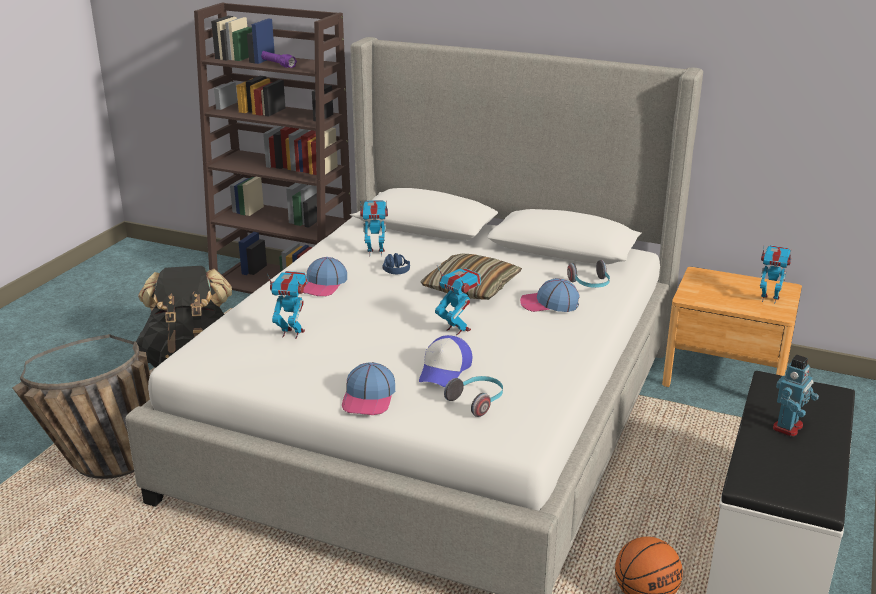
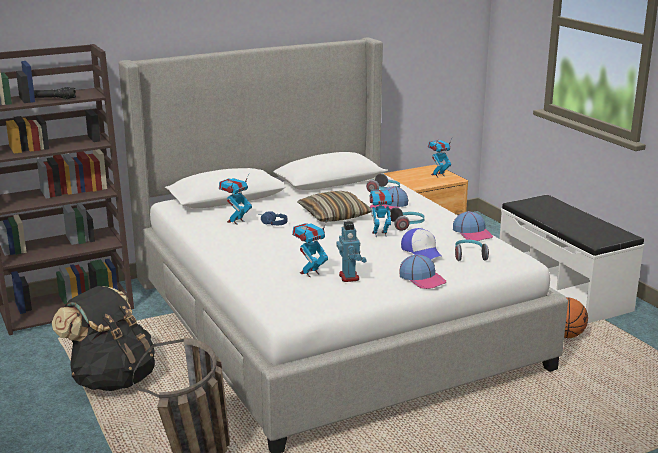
camera: 50 degrees left, 5 degrees down
(275, 64) = (51, 99): purple flashlight -> black flashlight
(323, 285) = (254, 247): cap -> cap (472, 233)
(510, 334) = (407, 225): none -> headphones
(788, 427) = (561, 217): toy robot -> toy robot (349, 277)

